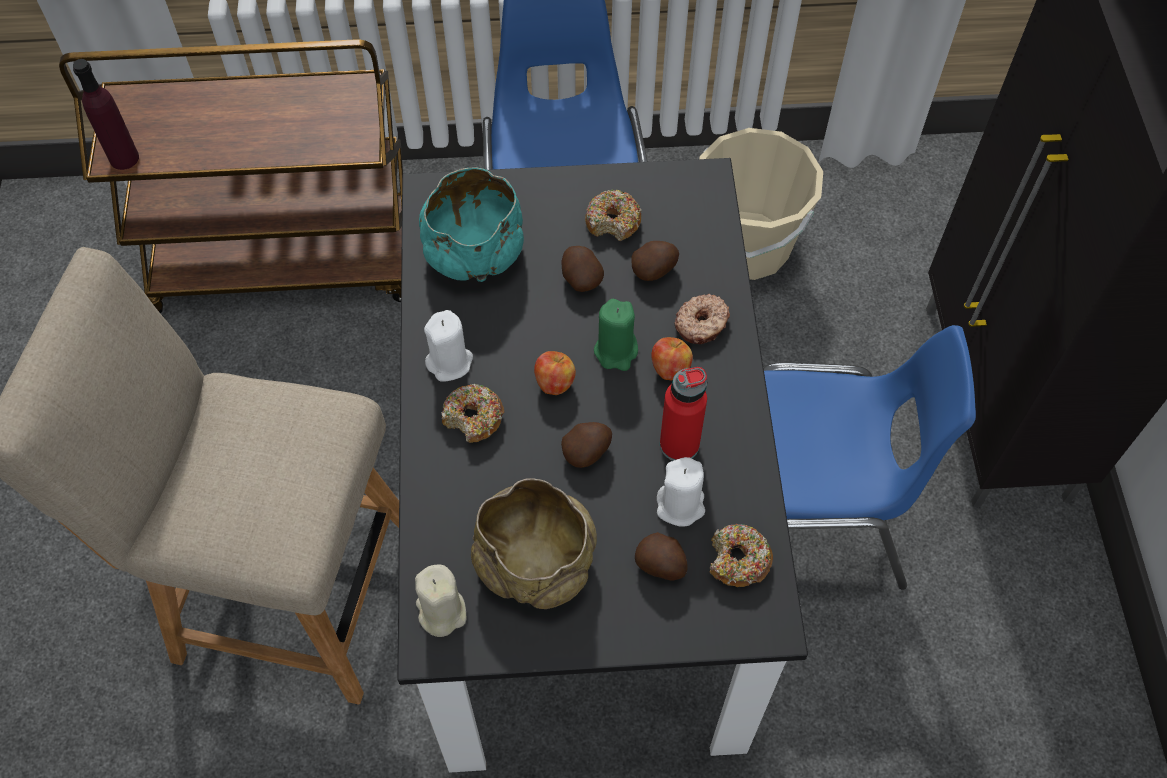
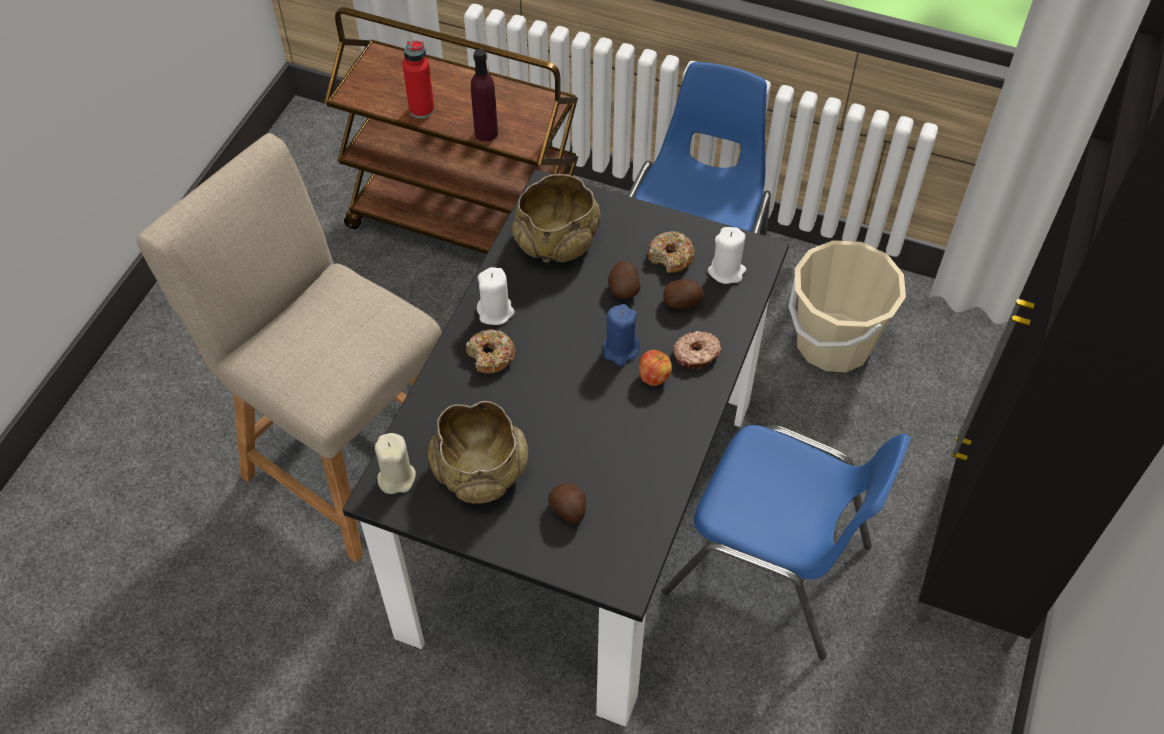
camera: 25 degrees right, 5 degrees down
(124, 158) = (358, 97): purple bottle -> purple bottle (486, 133)
(475, 250) = (557, 241): turquoise bowl -> beige bowl
(554, 383) = (562, 354): apple -> none
(587, 452) = (559, 411): potato -> none
(616, 351) = (620, 349): green candle -> blue candle
(679, 444) = (630, 433): red bottle -> red bottle (421, 109)
(680, 505) = (606, 475): white candle -> white candle (726, 271)
(738, 560) = (627, 530): donut -> none

